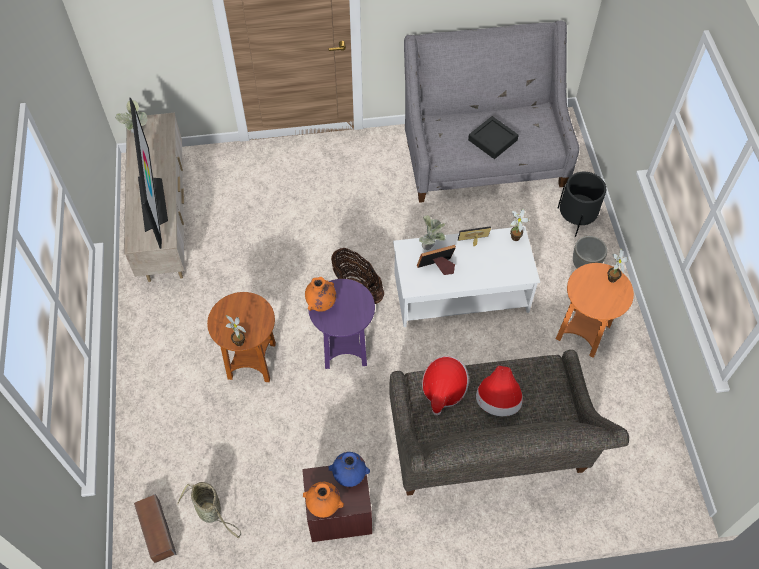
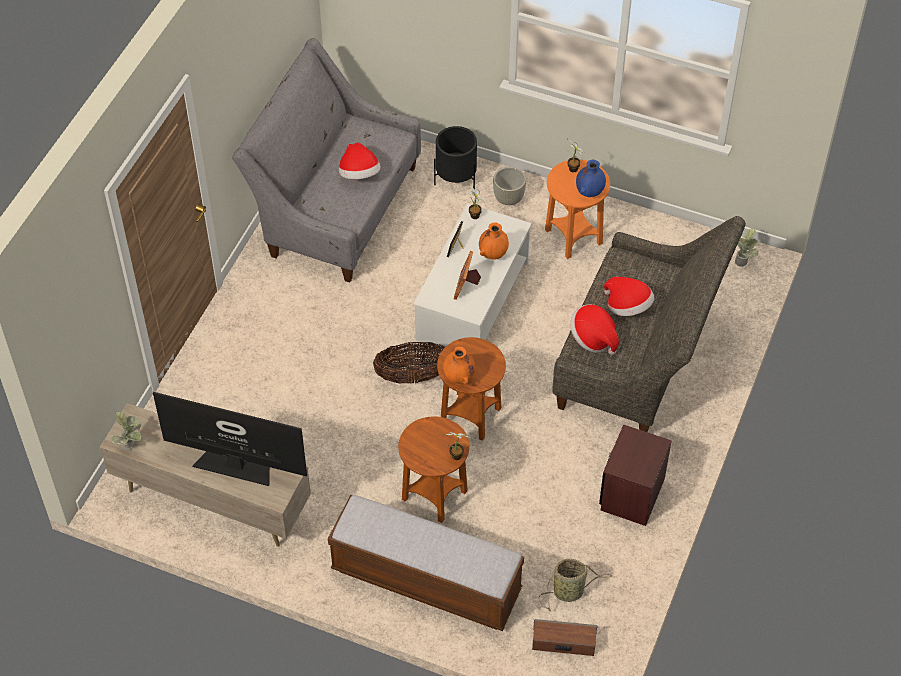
camera: 60 degrees left, 5 degrees down
(167, 396) = (426, 580): none -> bench
(324, 506) = (646, 470): orange vase -> orange vase (493, 254)
(344, 348) = (470, 416): purple side table -> brown side table
(349, 476) = (630, 440): blue vase -> blue vase (589, 192)
(431, 246) = (440, 279): potted plant -> potted plant (743, 260)
(492, 140) = (359, 174): black tray -> hat

